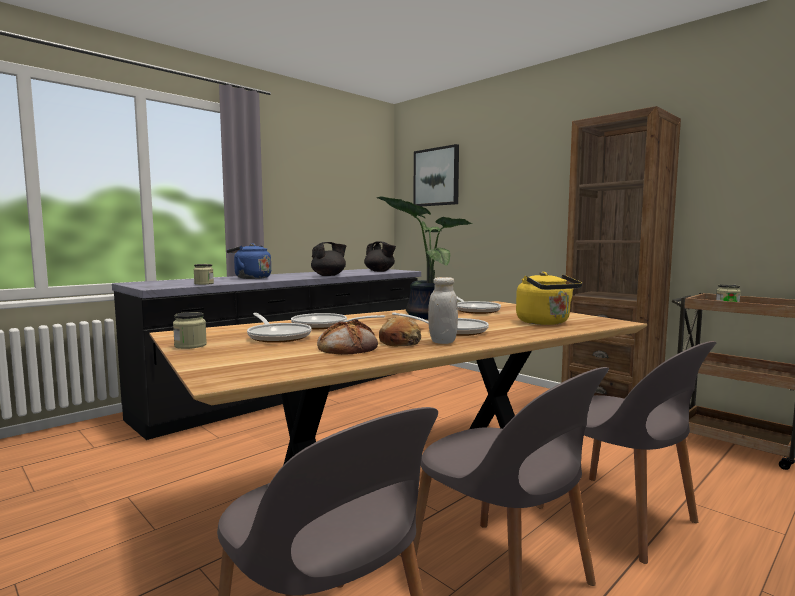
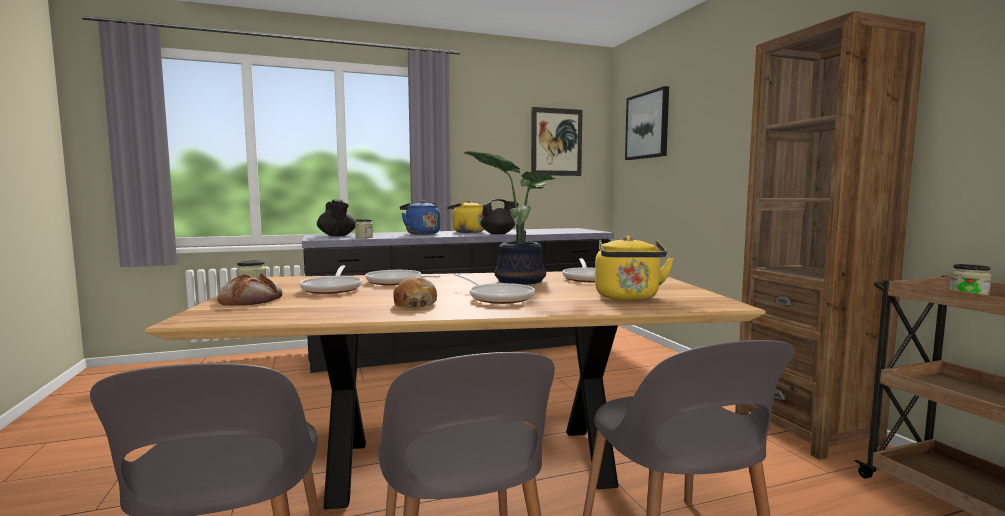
camera: 25 degrees right, 0 degrees up
(290, 275) = (466, 232): none -> yellow kettle
(348, 347) = (357, 303): bread -> bread (251, 299)
(352, 188) = (556, 142): none -> picture
(380, 271) = (566, 231): black teapot -> black teapot (337, 236)
(442, 341) = (455, 307): white jar -> none

